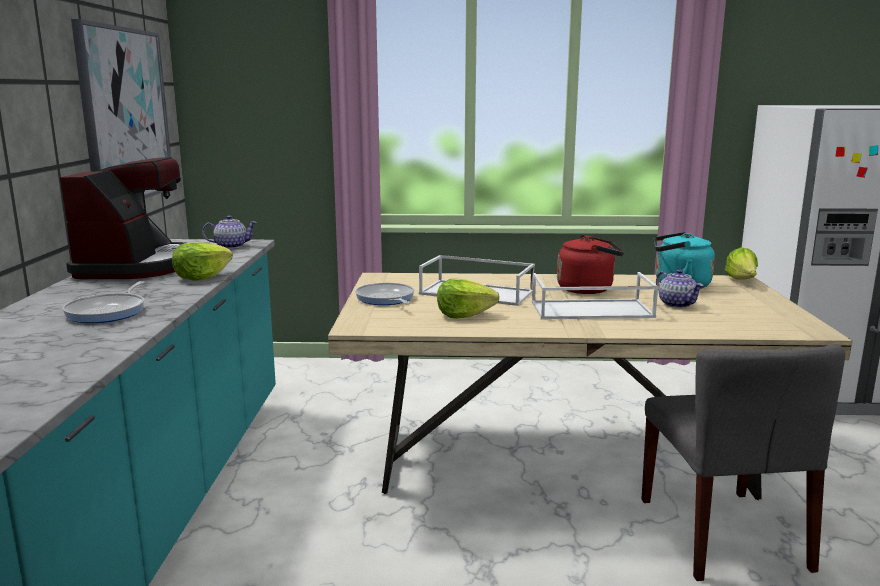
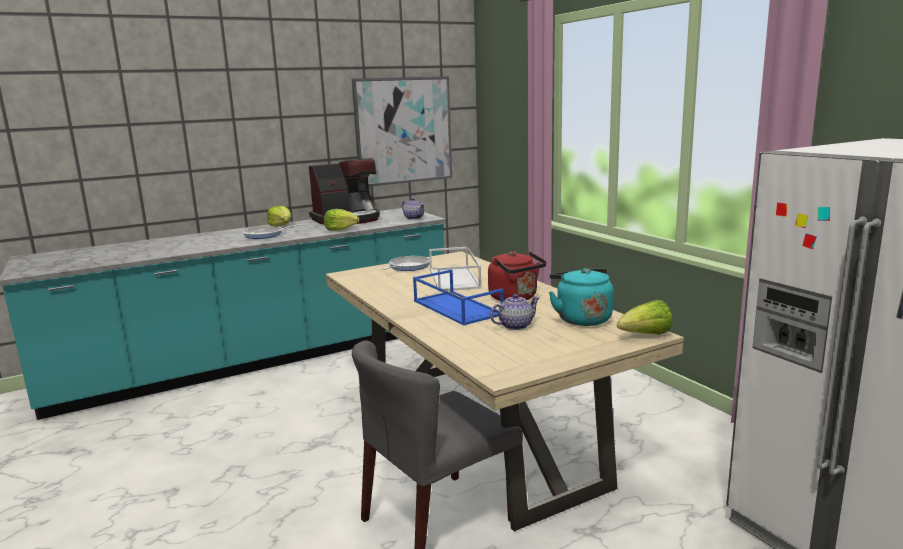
camera: 60 degrees right, 0 degrees up
(464, 315) = (398, 285): lettuce -> lettuce (281, 226)
(590, 310) = (455, 307): white tray -> blue tray
(677, 304) = (515, 326): teapot -> teapot turned 150 degrees counterclockwise

